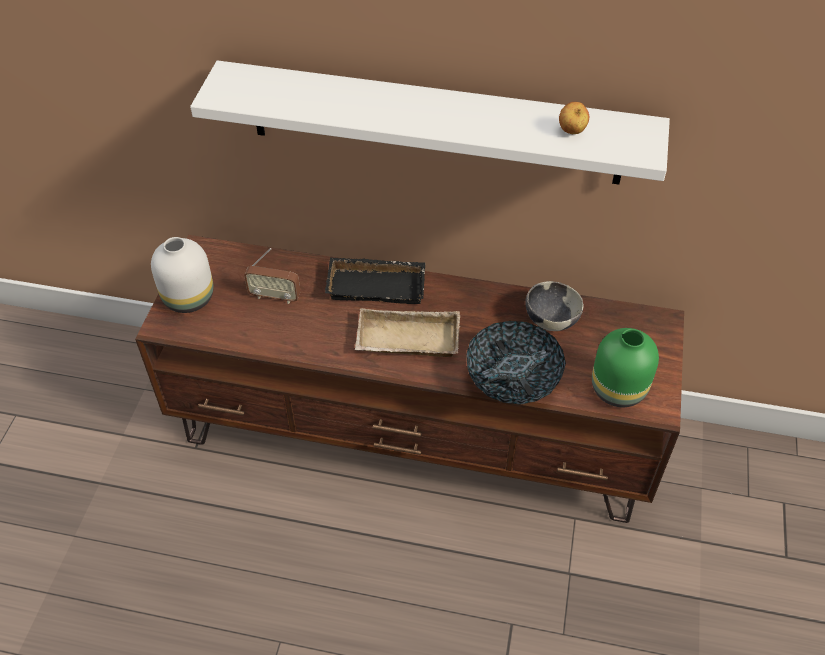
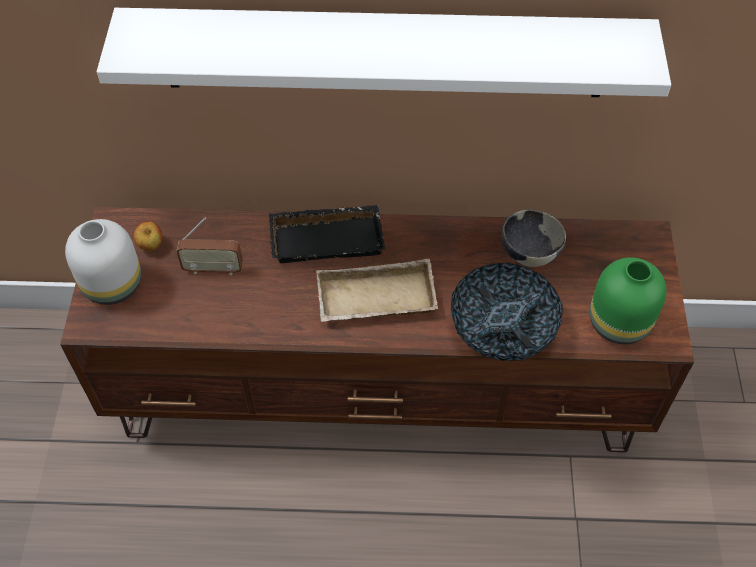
camera: 10 degrees left, 5 degrees up
(572, 132) = (554, 49): apple -> apple (151, 245)

